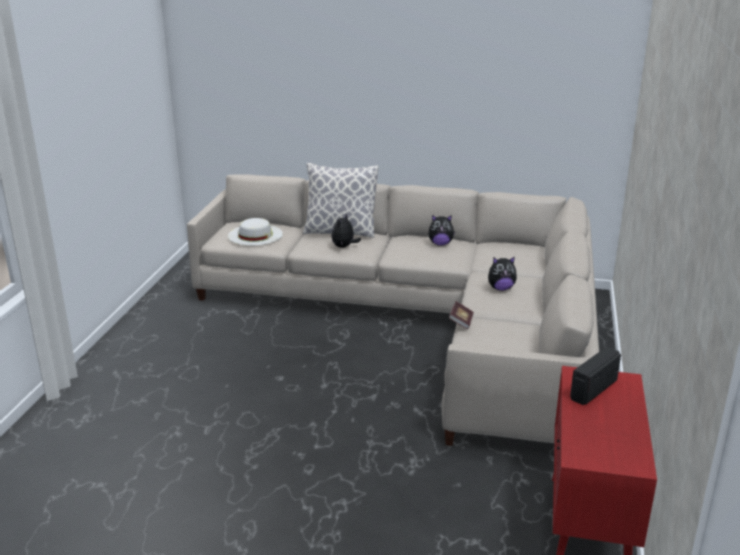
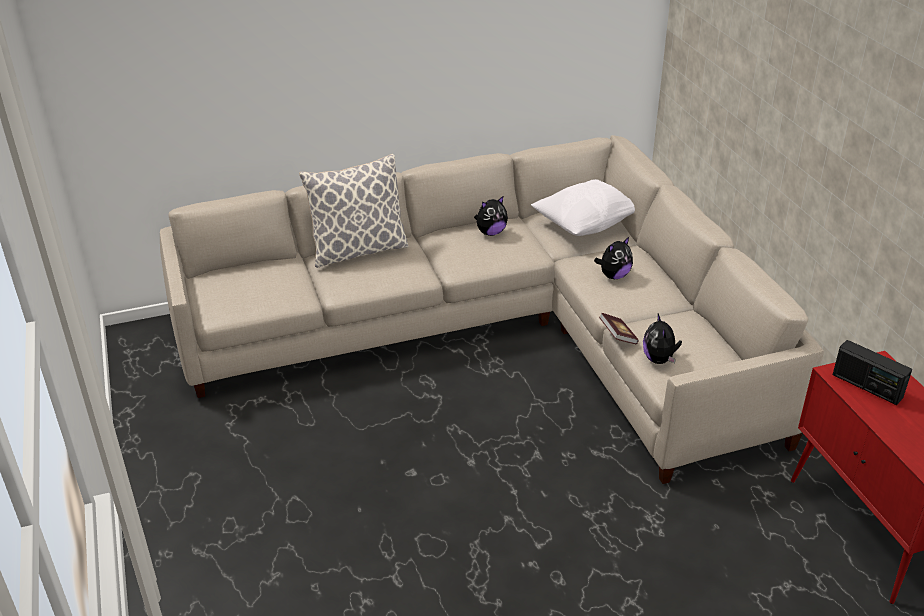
camera: 30 degrees left, 10 degrees up
(255, 235) = (256, 288): white hat -> none
(344, 247) = (386, 272): plush toy -> plush toy (659, 359)
(516, 256) = (585, 225): none -> white pillow
(593, 389) = (867, 386): radio -> radio turned 60 degrees counterclockwise

